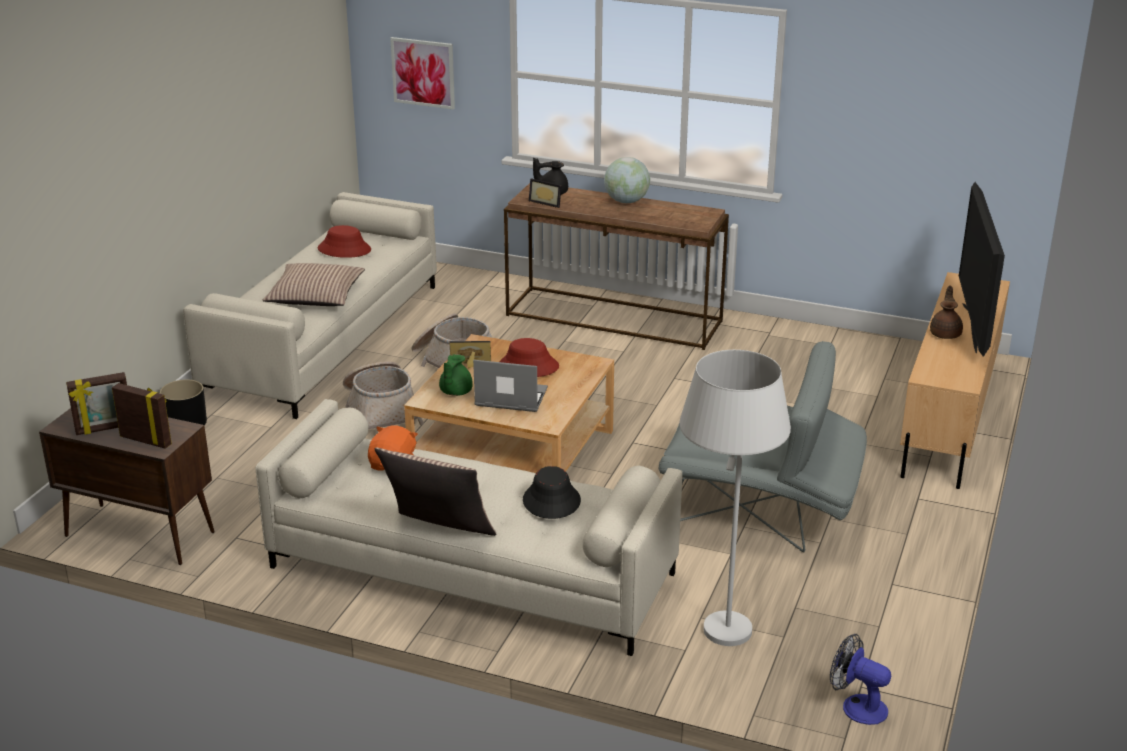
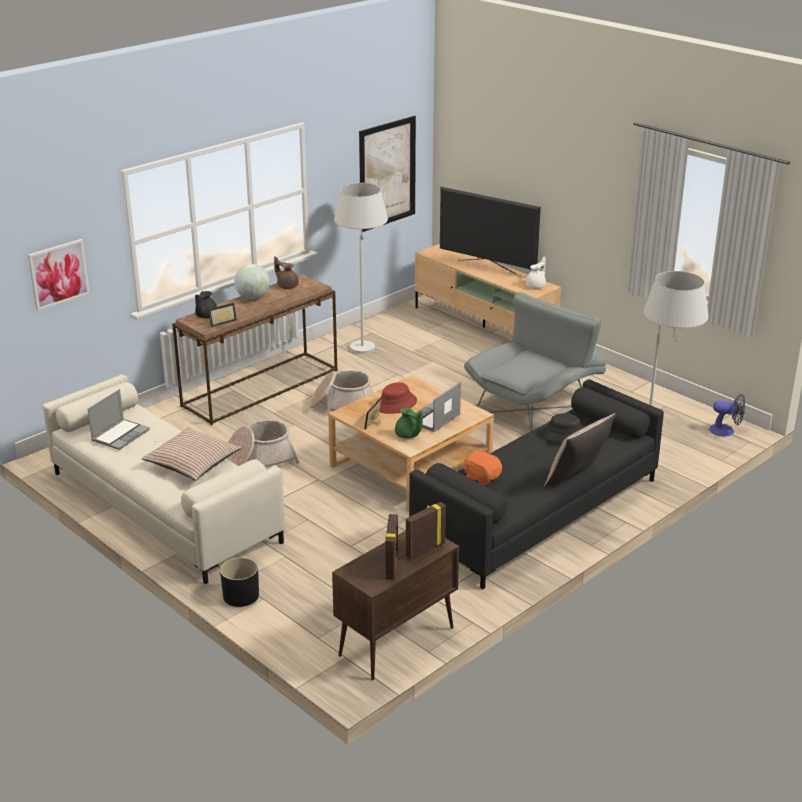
camera: 65 degrees left, 0 degrees up
(344, 249) = (120, 435): red hat -> laptop
(381, 411) = (305, 504): basket -> basket (342, 405)
(470, 571) = (537, 513): beige sofa -> black sofa
(797, 346) = (362, 342): none -> white floor lamp
(857, 706) = (726, 431): fan -> fan turned 135 degrees counterclockwise
(937, 138) = (387, 173): none -> picture
(945, 333) = (488, 274): brown teapot -> brown teapot (287, 286)
(954, 375) = (536, 286): none -> white teapot

